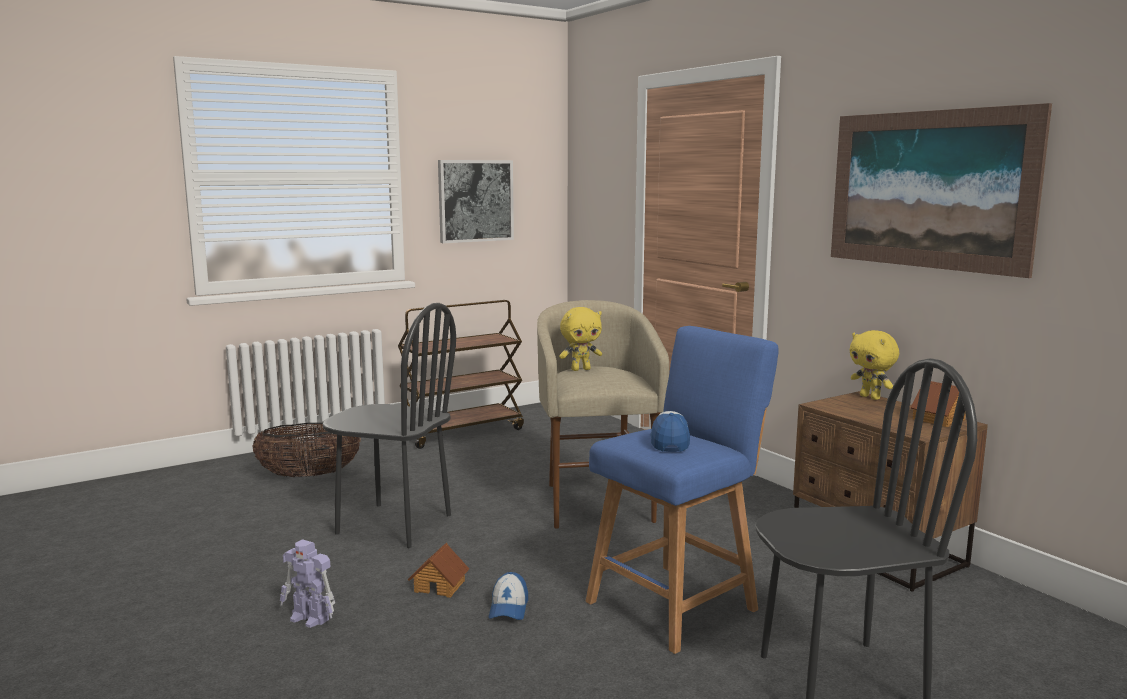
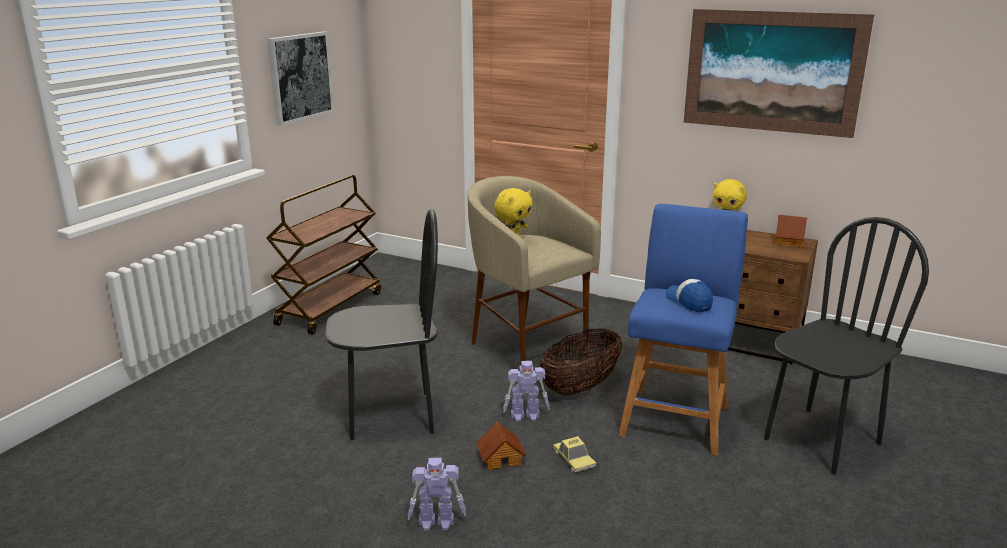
camera: 30 degrees left, 10 degrees up
(309, 475) = (242, 389): basket -> basket (580, 387)
(508, 608) = (574, 459): cap -> toy car
(515, 557) = (526, 415): none -> toy robot

